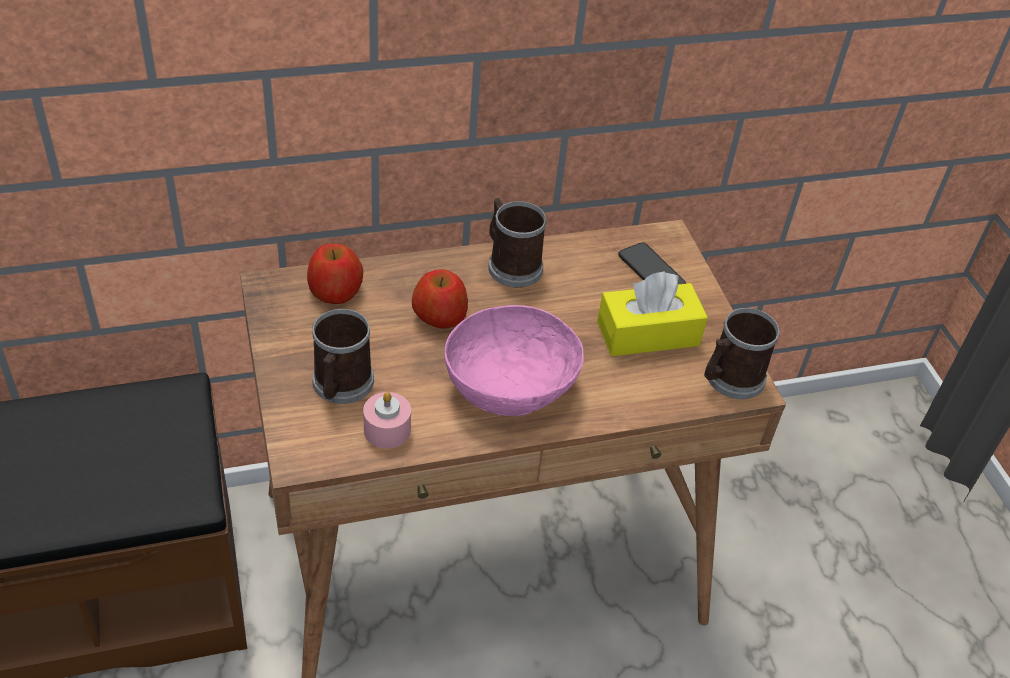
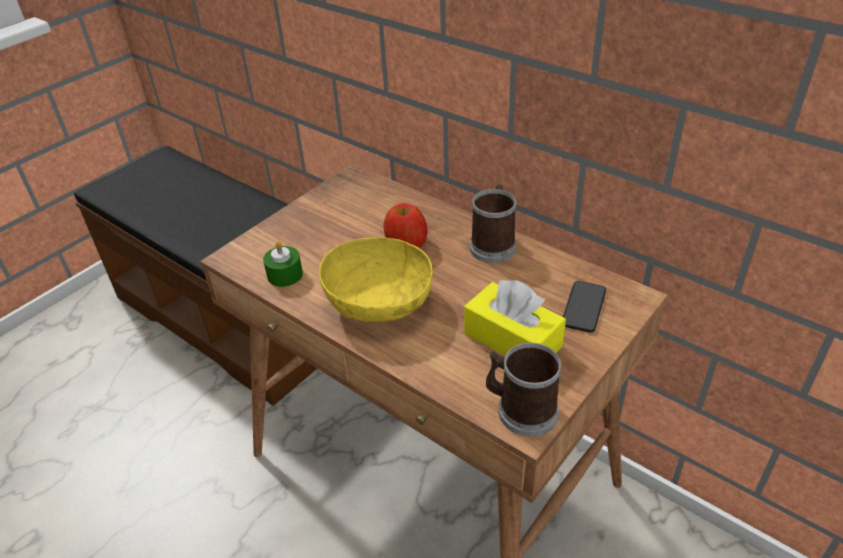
camera: 60 degrees right, 5 degrees down
(335, 290) = (378, 197): apple -> none
(340, 386) = (302, 240): mug -> none
(387, 430) = (285, 275): pink candle -> green candle
(510, 385) = (379, 302): pink bowl -> yellow bowl

